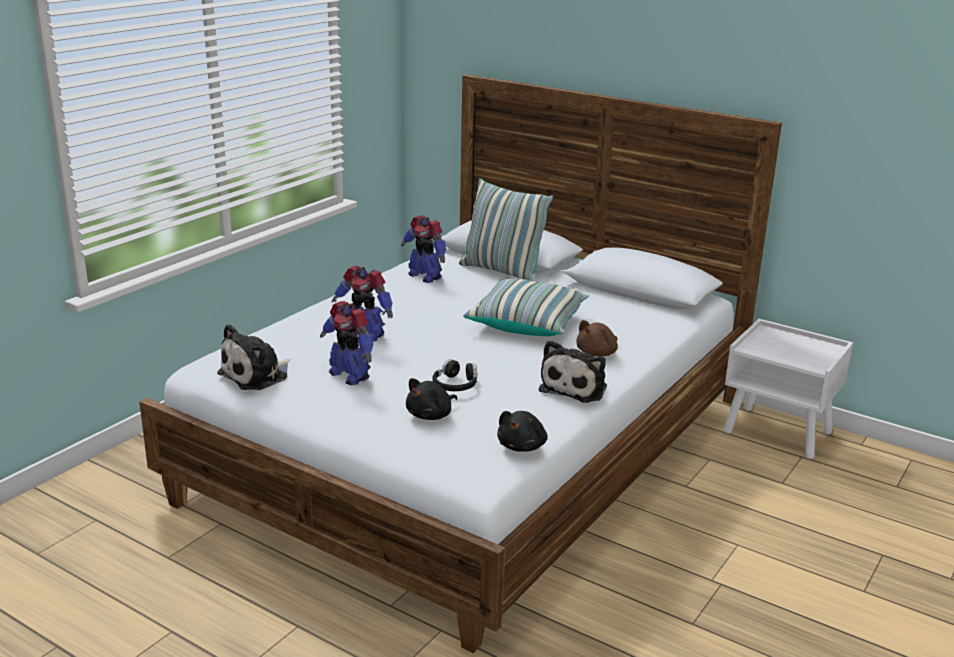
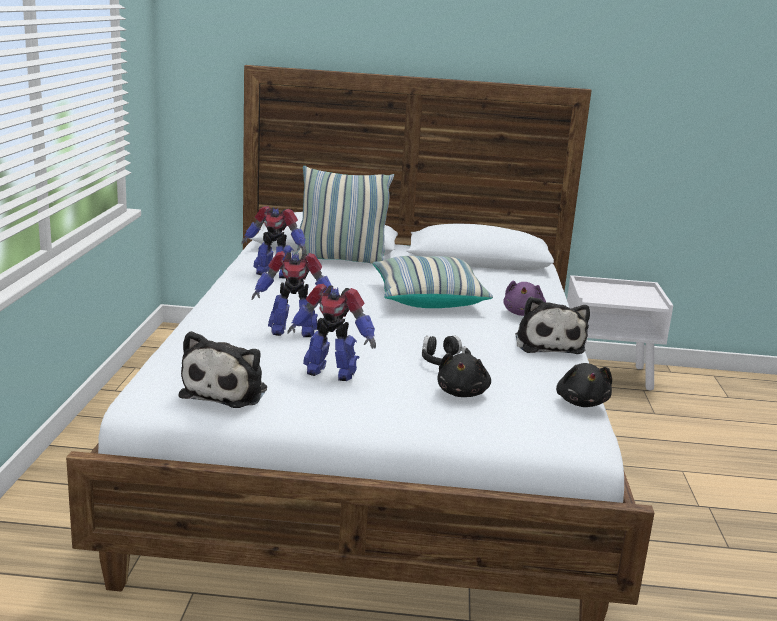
camera: 30 degrees left, 5 degrees down
(598, 353) = (523, 313): brown plush toy -> purple plush toy

